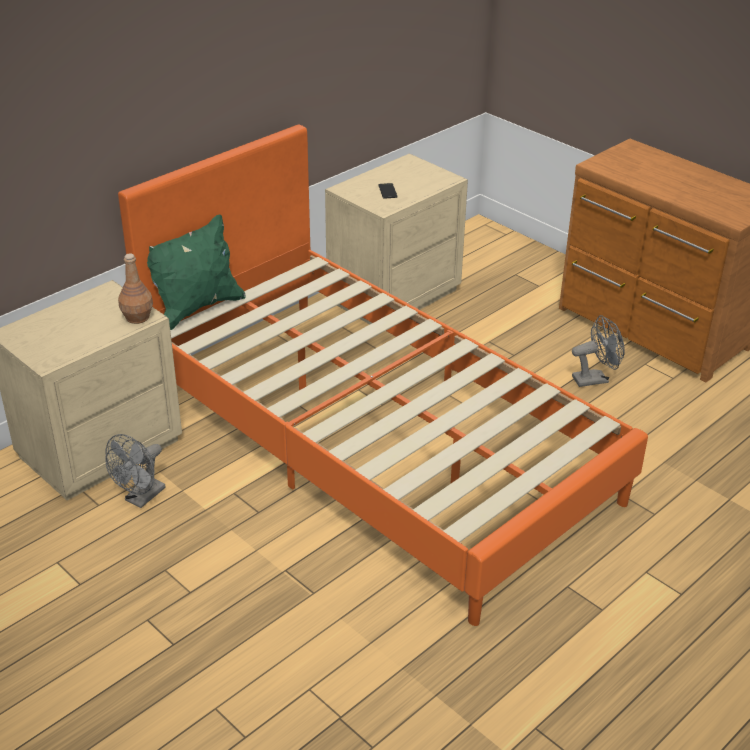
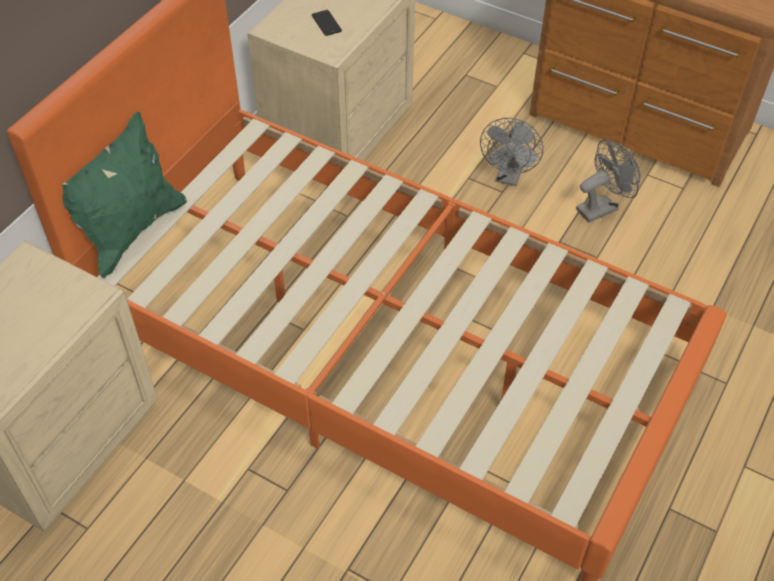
camera: 15 degrees left, 15 degrees up
(137, 317) = (82, 299): brown bottle -> none
(141, 498) = (137, 505): grey fan -> grey fan (509, 177)

